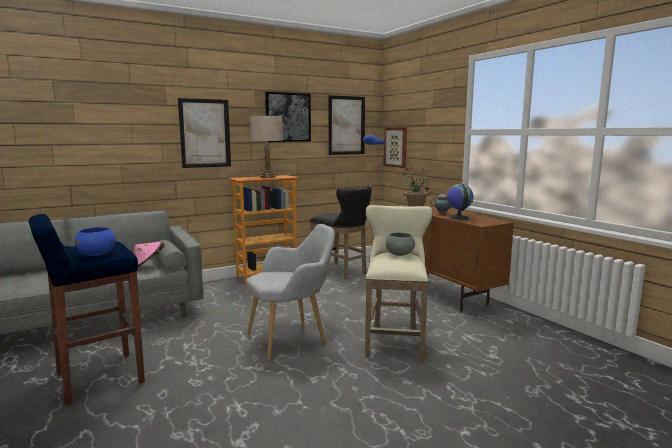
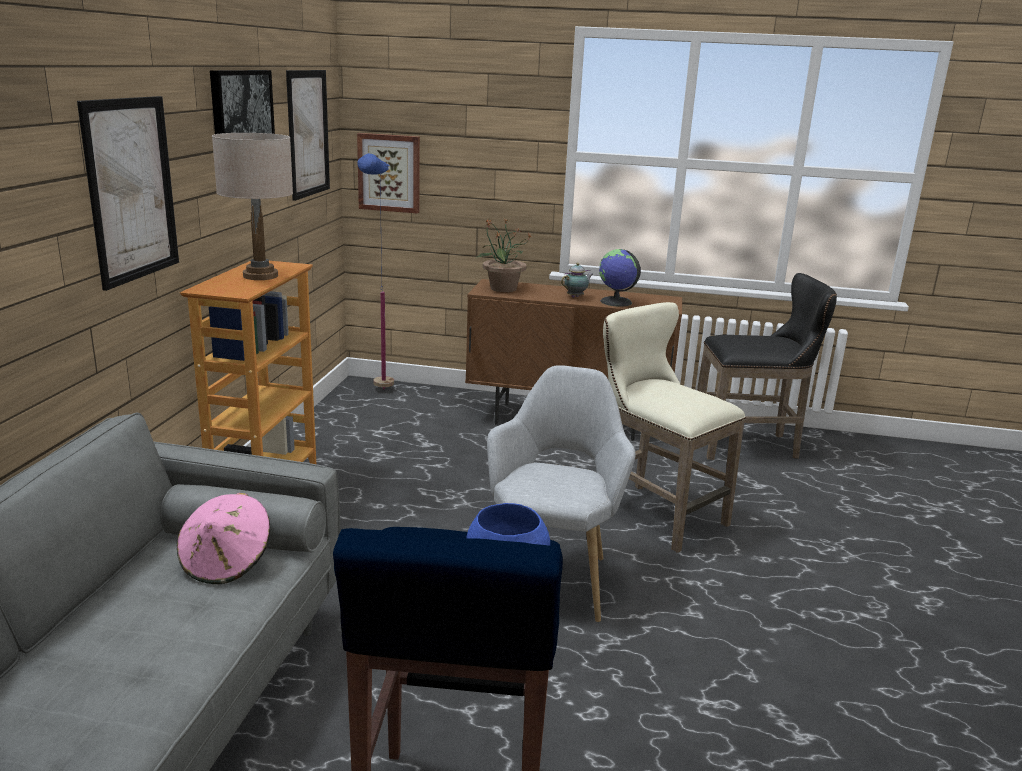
camera: 50 degrees left, 10 degrees up
(341, 272) = (365, 430): black stool -> black stool (751, 446)
(399, 254) = (664, 386): grey bowl -> none

